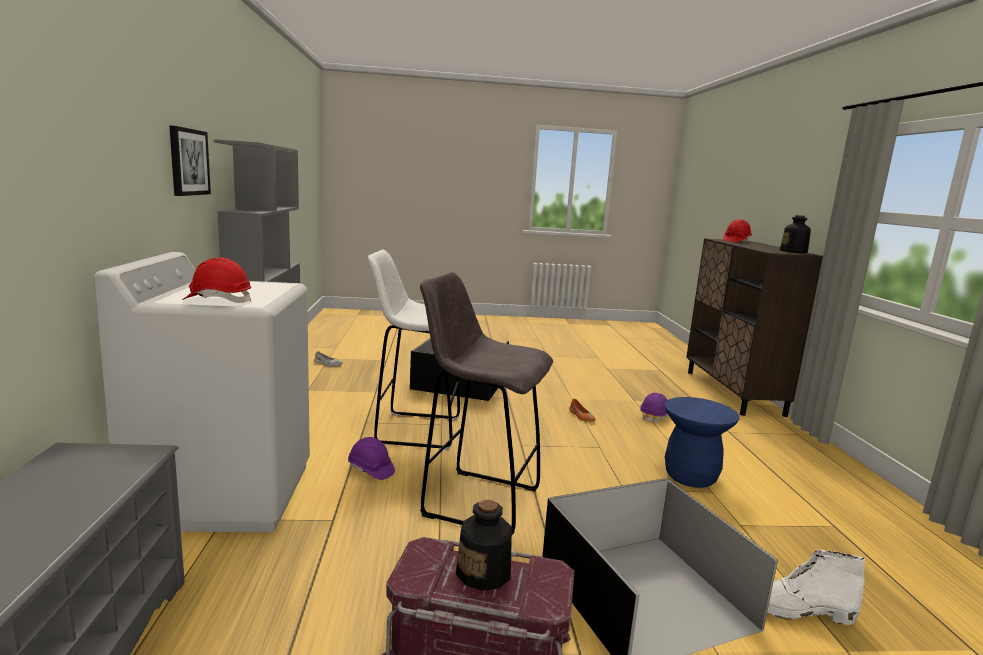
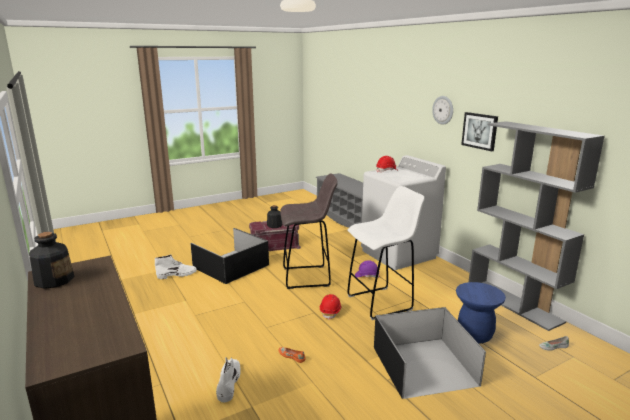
camera: 155 degrees right, 5 degrees up
(134, 122) = (443, 110): none -> wall clock
(654, 416) = (229, 382): purple hard hat -> white boot
(690, 477) = (206, 321): blue stool -> blue stool (474, 335)
(736, 241) = (86, 343): red hard hat -> red hard hat (331, 312)

